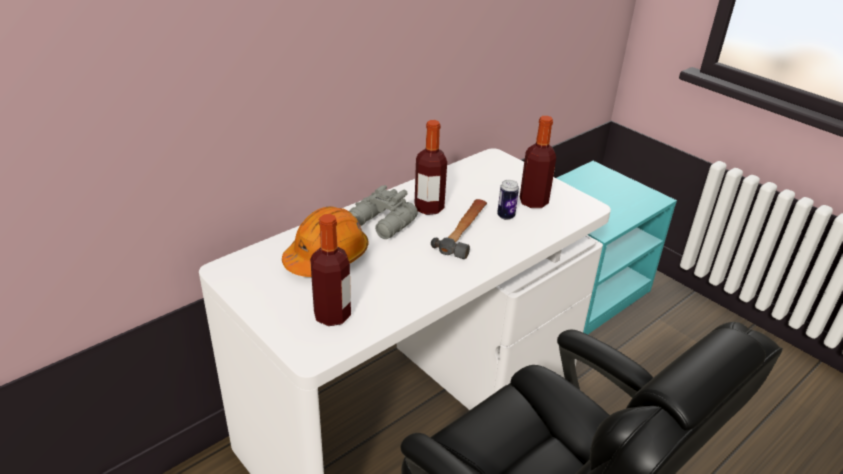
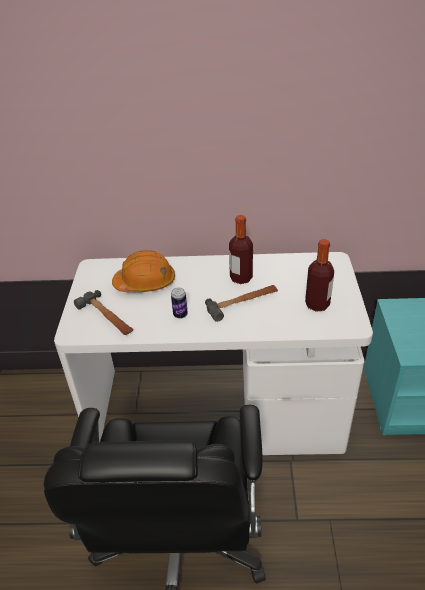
camera: 45 degrees right, 5 degrees up
(332, 315) = (106, 317): bottle -> hammer
(382, 224) = (200, 276): grey binoculars -> none
(506, 216) = (283, 306): can -> can (180, 315)

